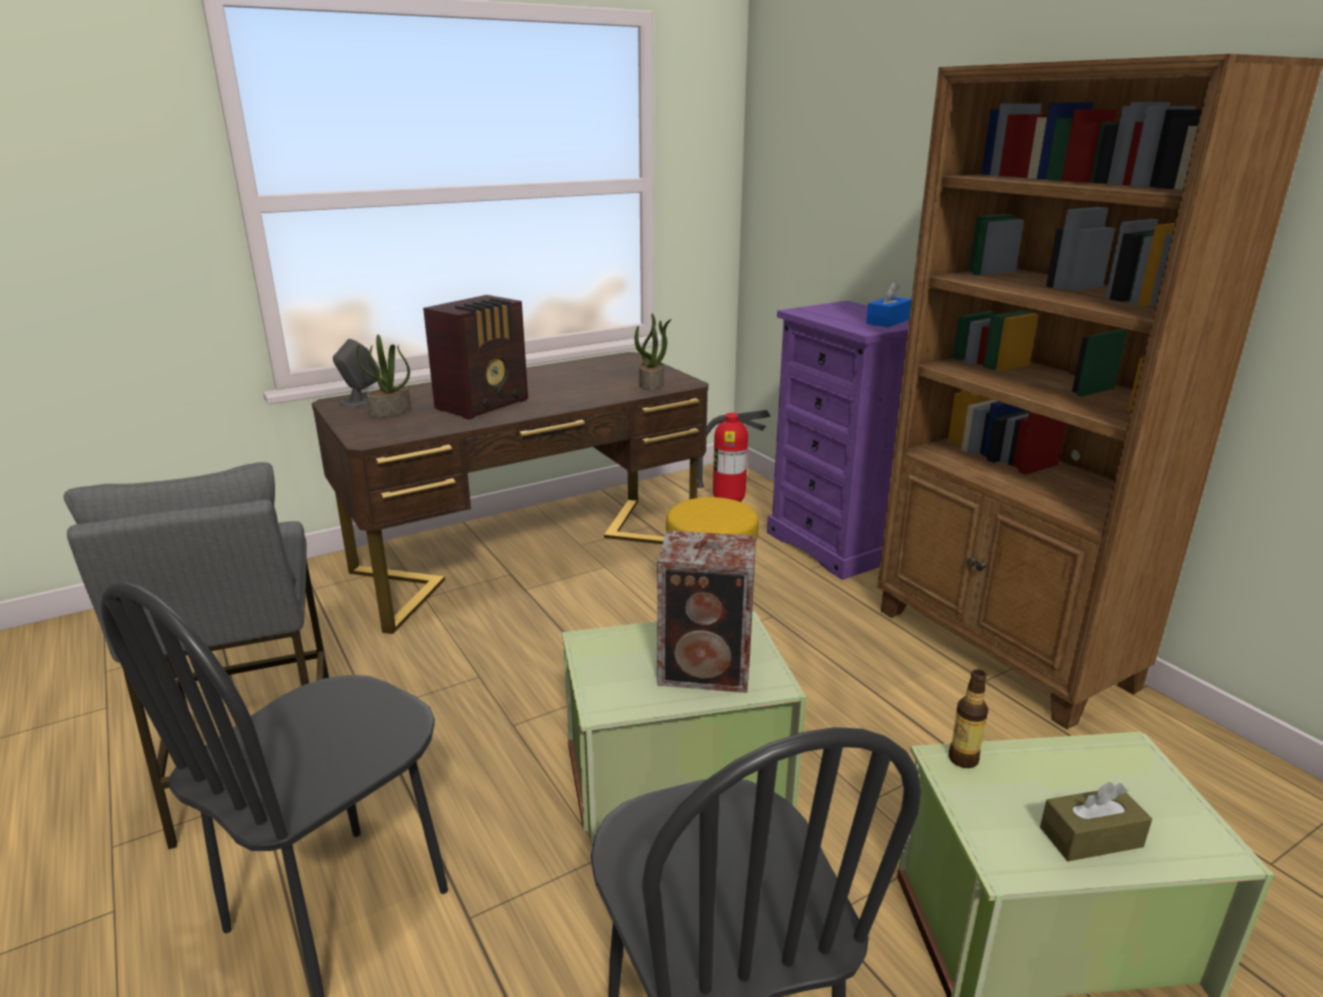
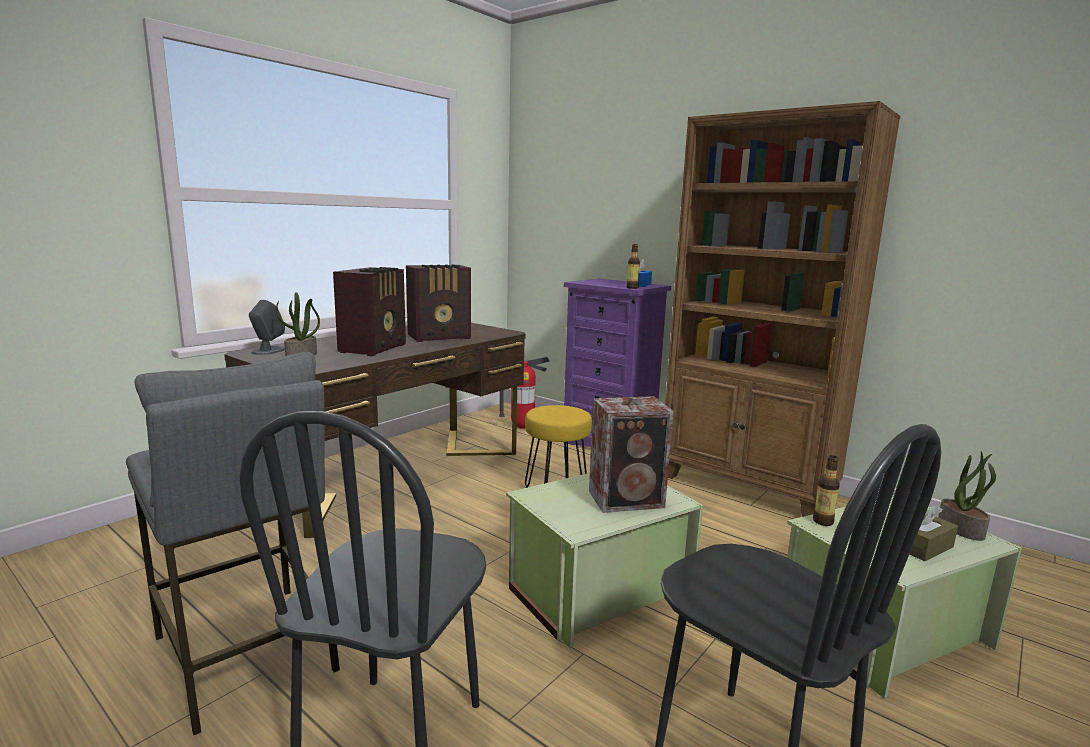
camera: 20 degrees left, 10 degrees down
(585, 388) = (440, 337): none -> radio
(652, 385) = (487, 334): potted plant -> potted plant (962, 529)
(863, 329) = (632, 288): none -> bottle

